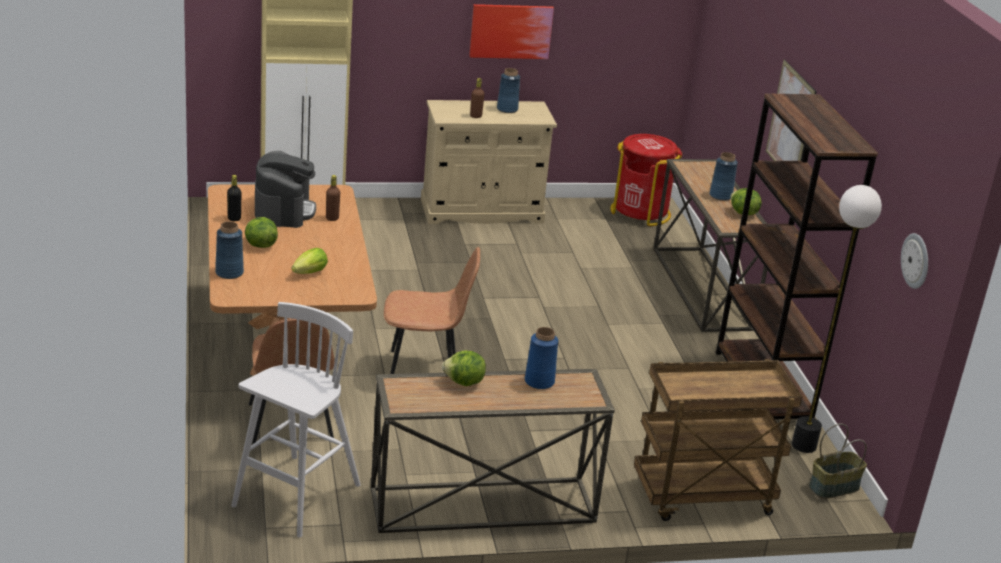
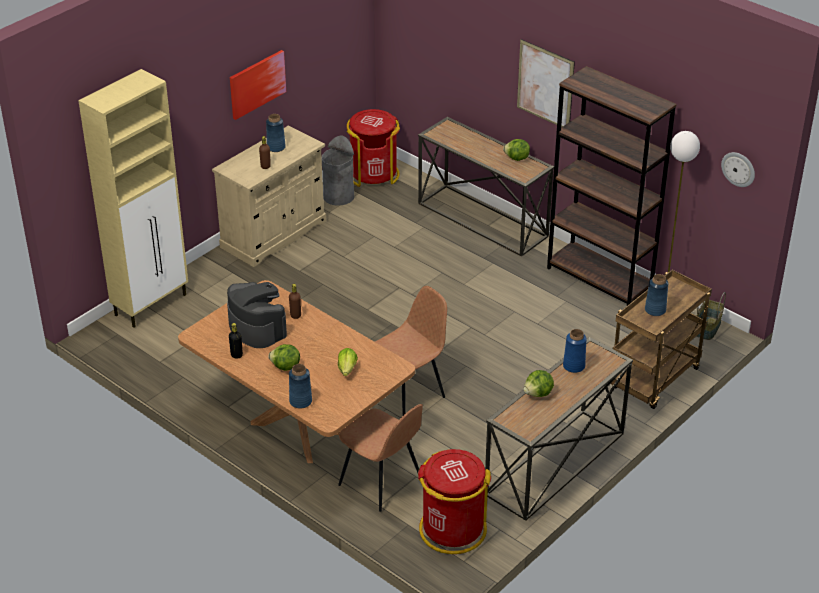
camera: 35 degrees left, 10 degrees up
(295, 497) = (452, 530): white stool -> red trash can
(583, 212) = (338, 196): none -> grey trash can
(720, 196) = (487, 150): blue vase -> blue vase (655, 310)

